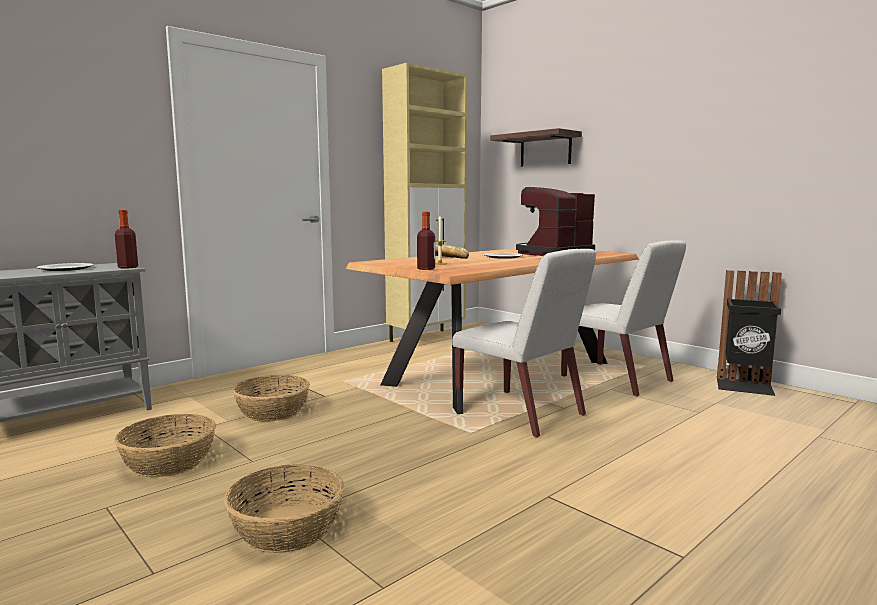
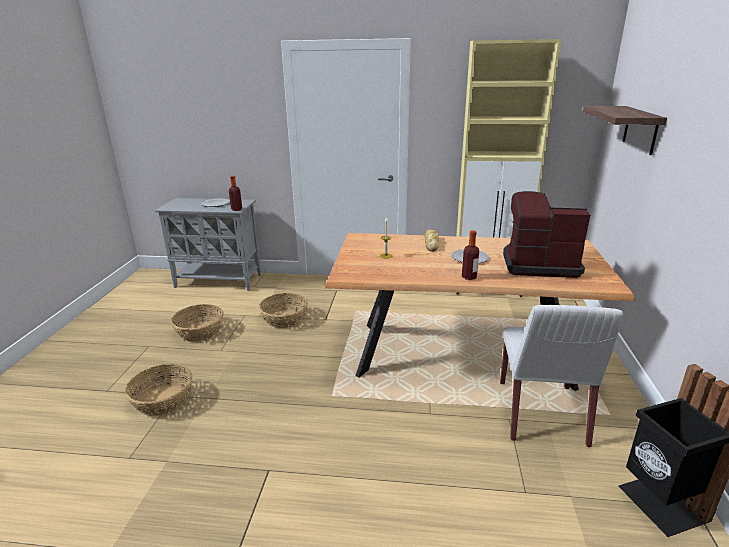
camera: 50 degrees right, 15 degrees up
(426, 269) = (350, 262): bottle -> bottle (469, 277)
(521, 413) = (392, 399): white chair -> none

